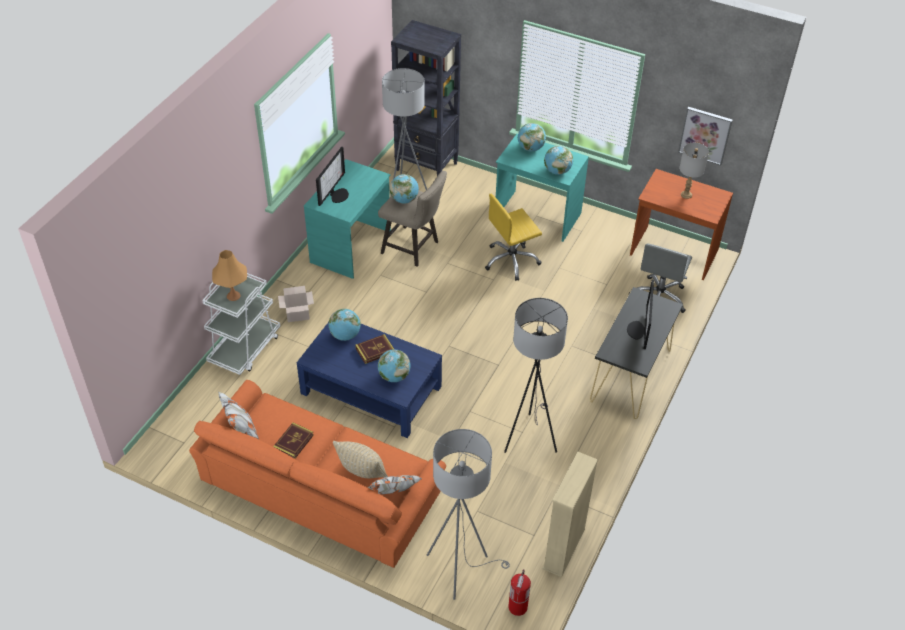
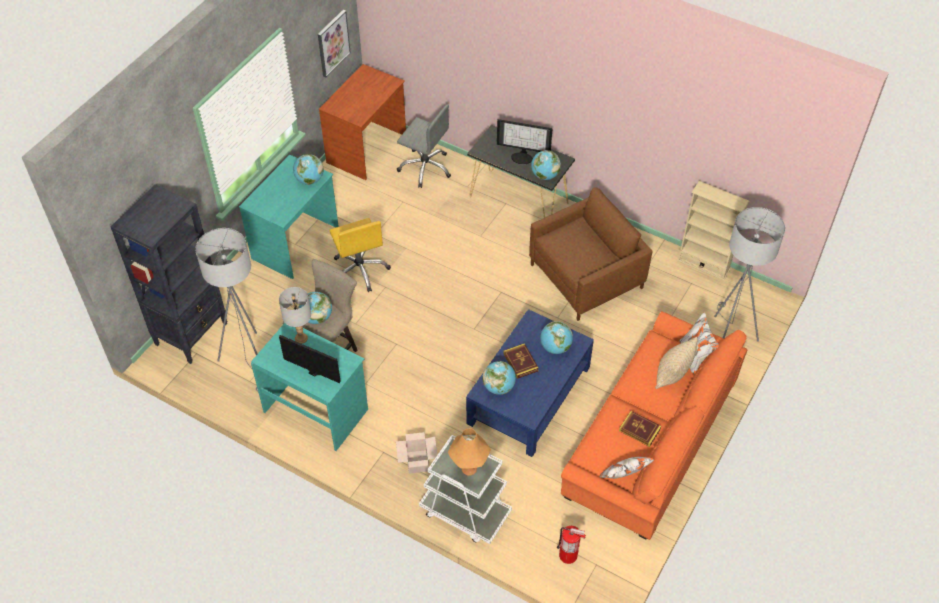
camera: 85 degrees left, 5 degrees up
(517, 607) = (760, 299): fire extinguisher -> fire extinguisher (568, 555)
(529, 435) = (586, 276): grey floor lamp -> brown armchair
(530, 148) = (267, 197): globe -> globe (545, 175)
(686, 194) = (361, 94): grey table lamp -> grey table lamp (301, 338)

